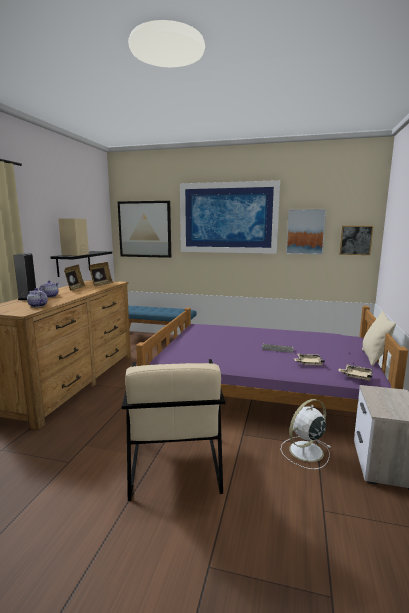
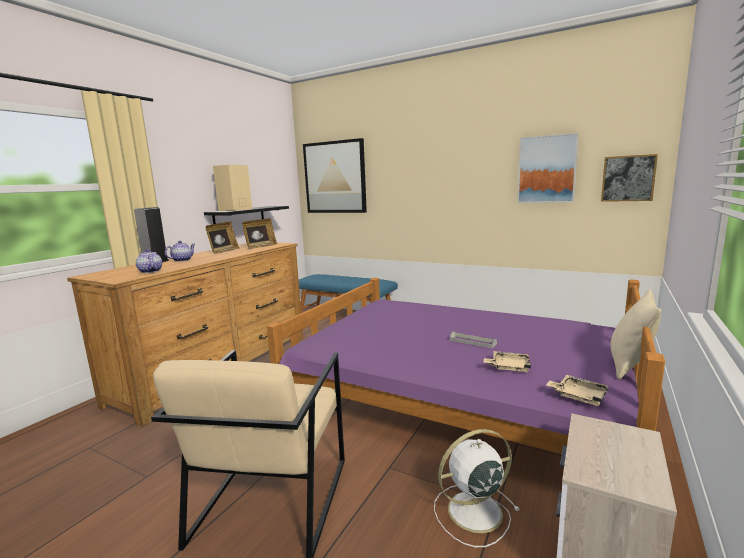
camera: 15 degrees right, 0 degrees up
(228, 218) = (436, 156): picture -> none

